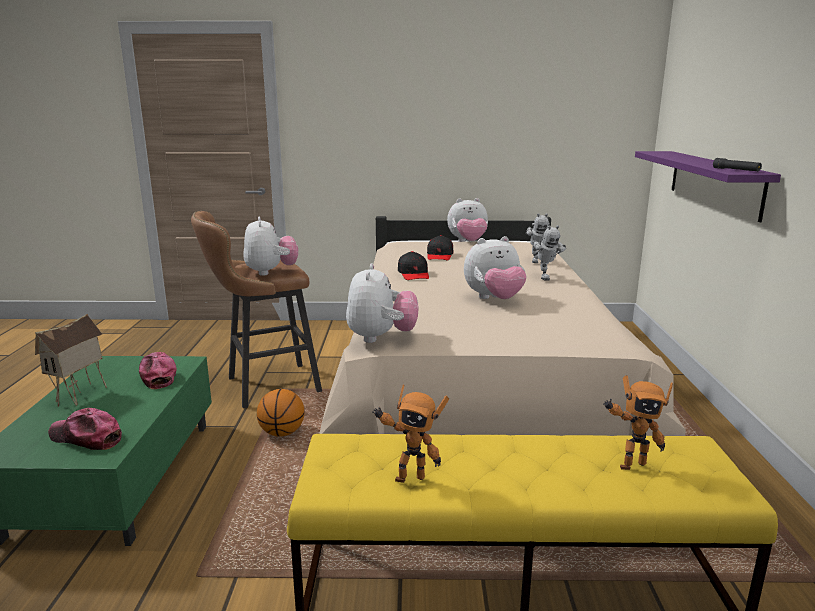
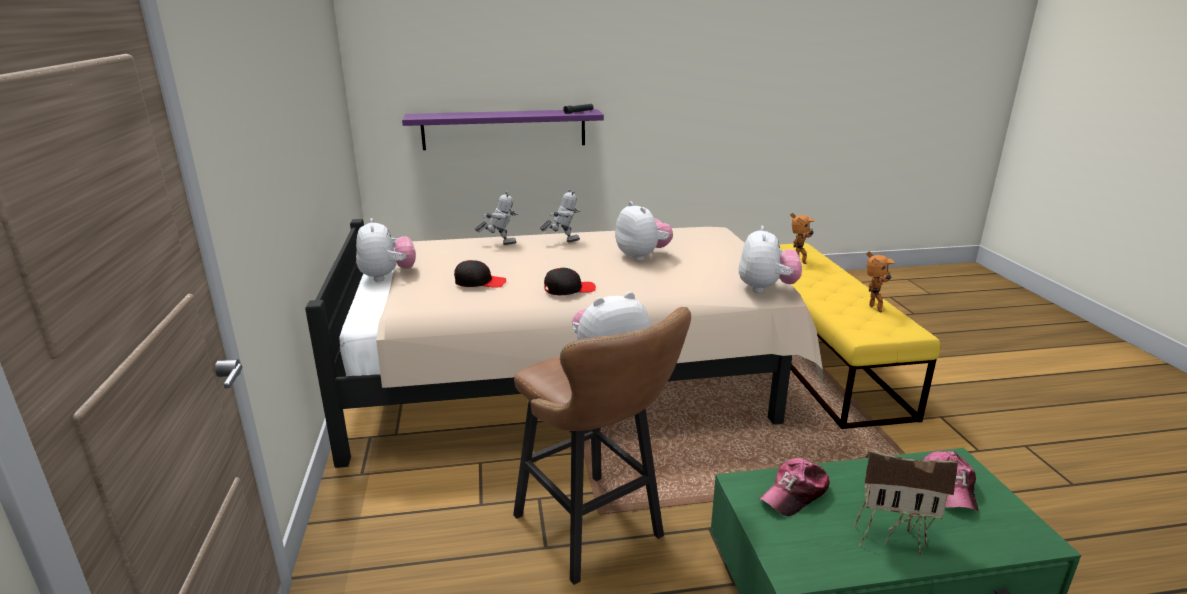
camera: 100 degrees left, 5 degrees up
(282, 433) = (705, 485): basketball -> none
(381, 338) = (766, 288): plush toy -> plush toy turned 105 degrees clockwise

